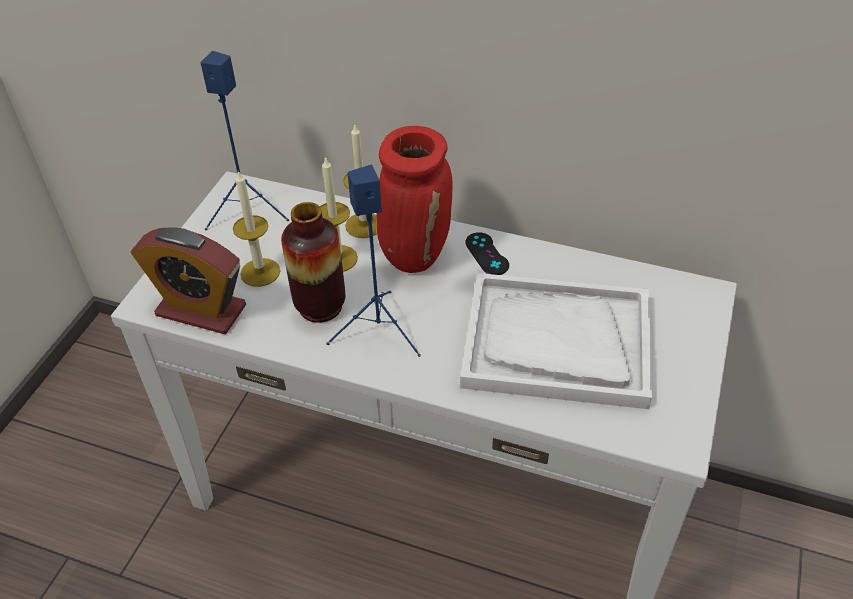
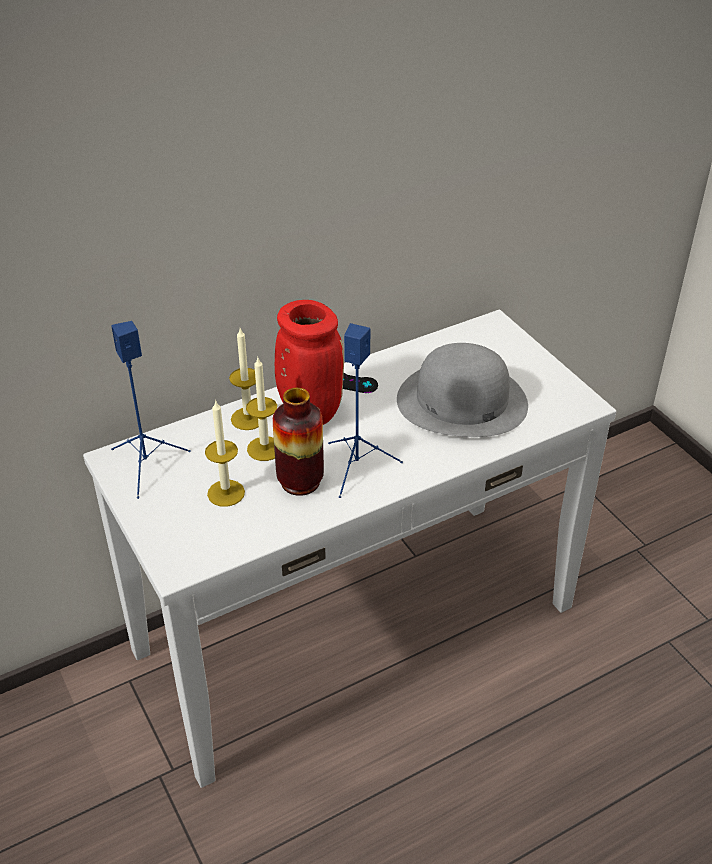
camera: 50 degrees left, 5 degrees down
(201, 310) = (225, 543): alarm clock -> none
(556, 343) = (461, 401): white tray -> grey hat

